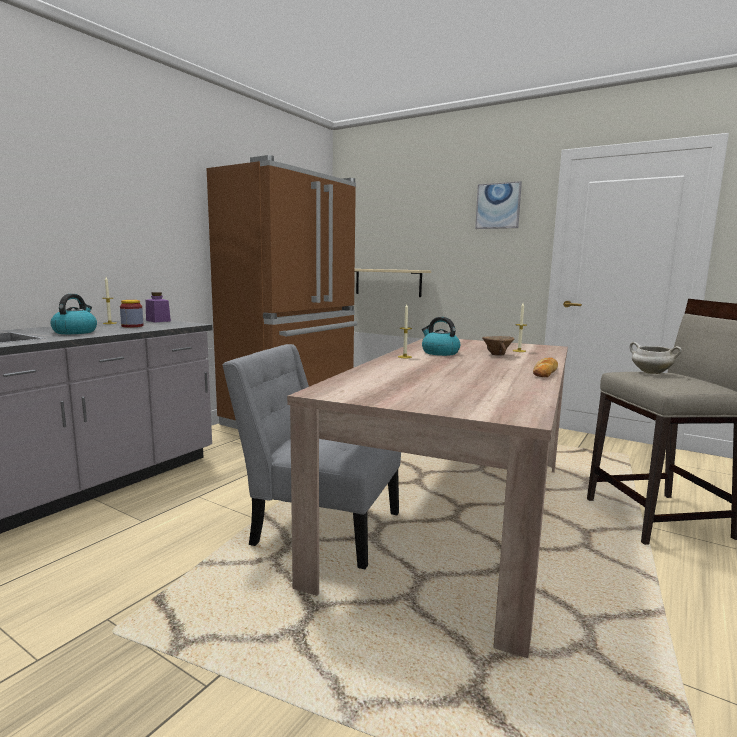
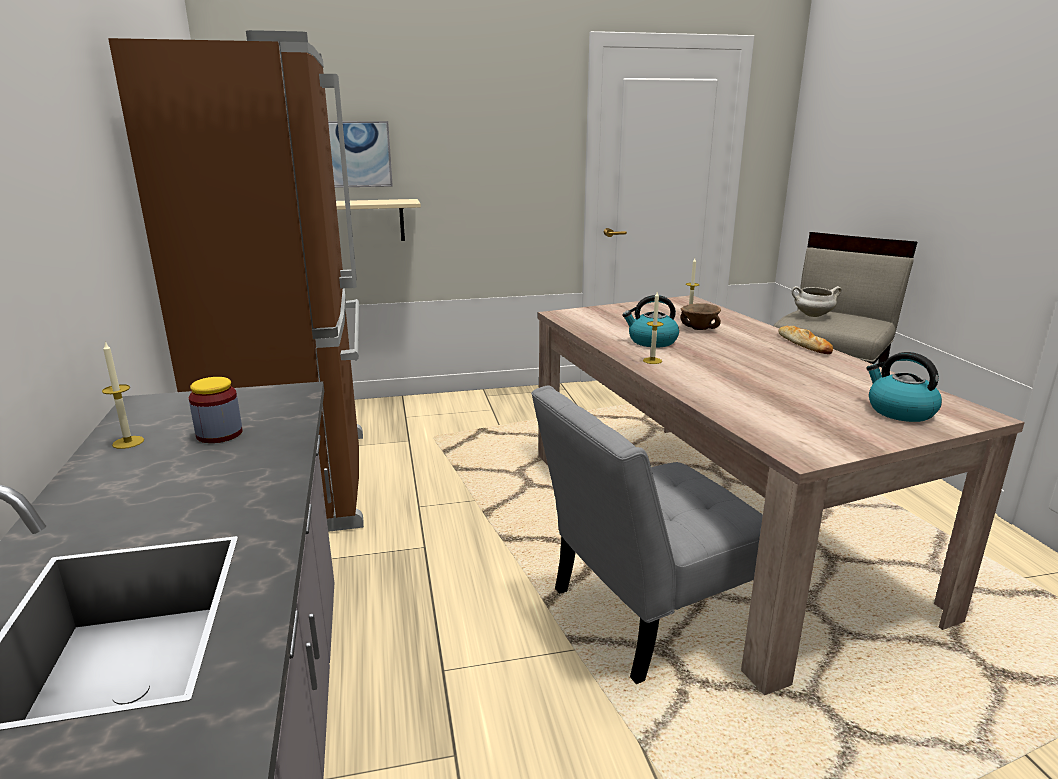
camera: 45 degrees left, 10 degrees up
(75, 332) = (201, 494): kettle -> kettle (899, 411)
(158, 321) = (187, 402): purple jar -> none
(498, 206) = (512, 103): picture -> picture (358, 154)

